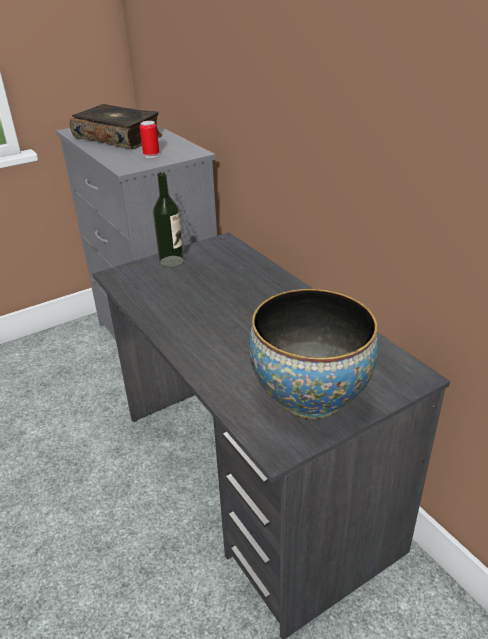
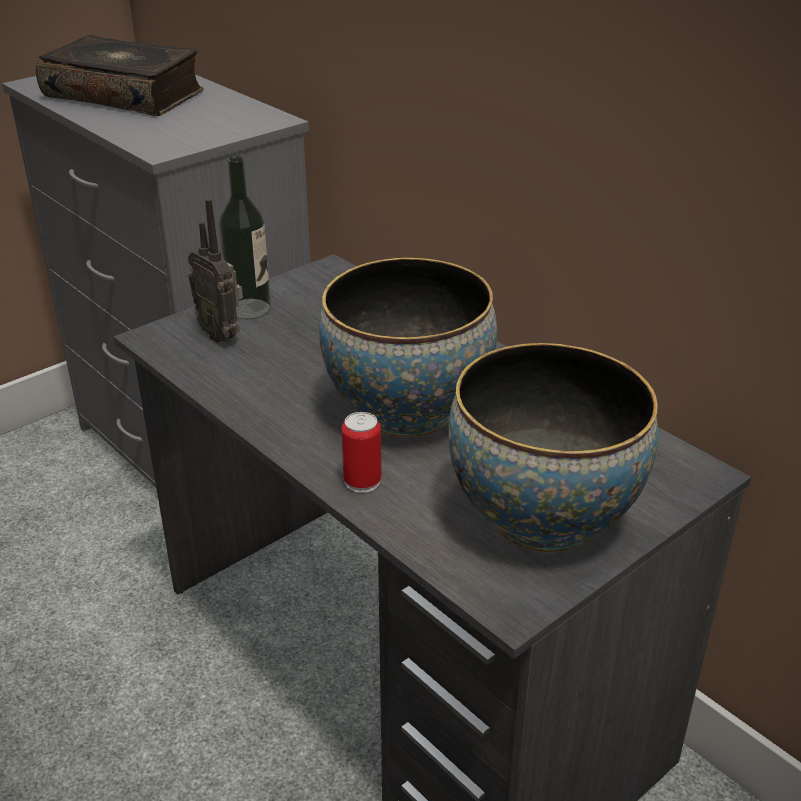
camera: 10 degrees left, 0 degrees up
(151, 155) = (197, 125): can -> can (362, 481)
(152, 275) = (221, 334): none -> radio
(246, 326) = (407, 411): none -> bowl

